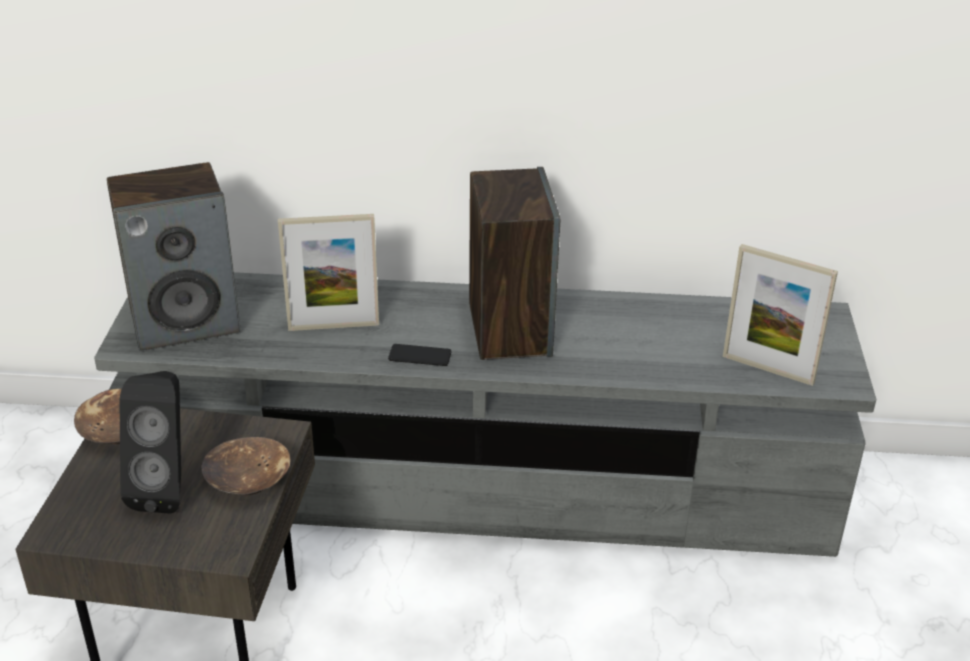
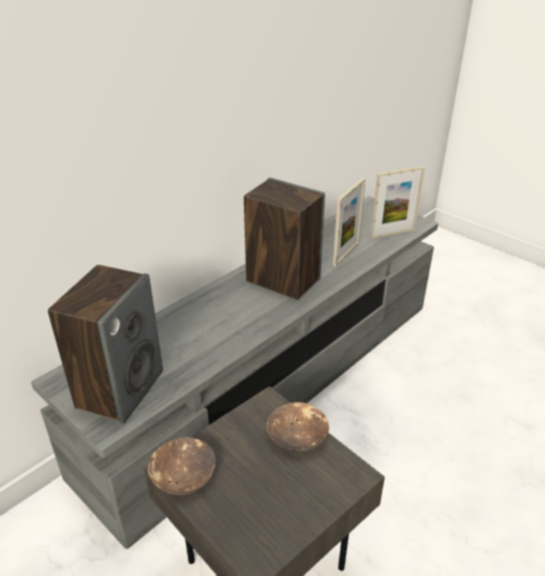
camera: 50 degrees left, 0 degrees up
(167, 489) = (269, 478): black speaker -> none
(333, 326) = (204, 333): picture frame -> picture frame (346, 254)
(420, 356) = (269, 317): phone -> none

